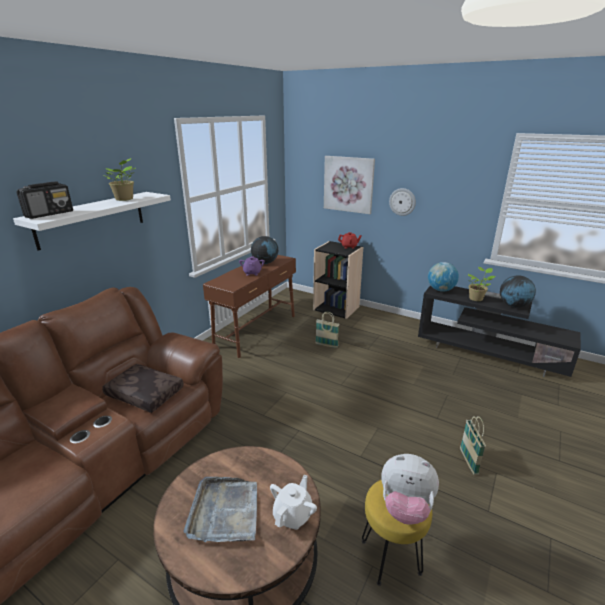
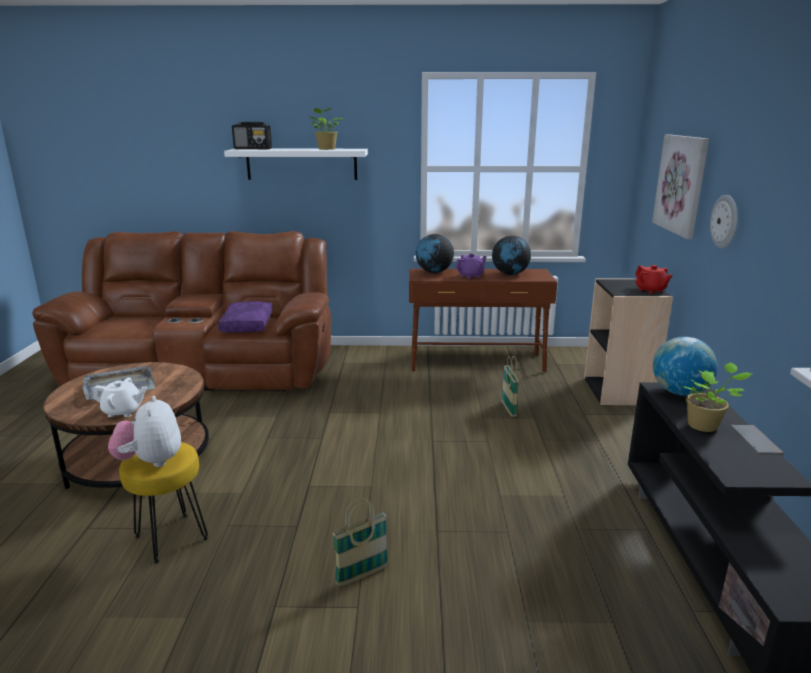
camera: 60 degrees right, 5 degrees down
(143, 394) = (246, 324): brown pillow -> purple pillow
(513, 306) = (743, 466): globe -> globe (434, 272)

